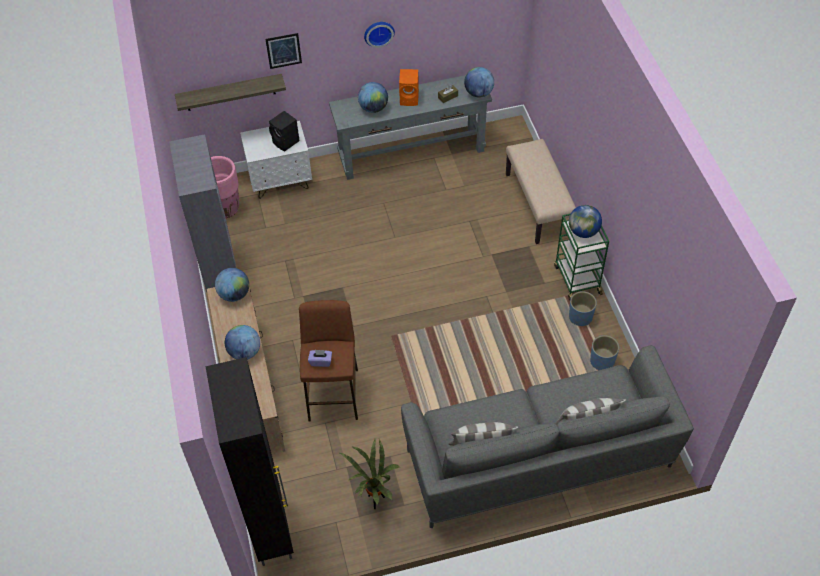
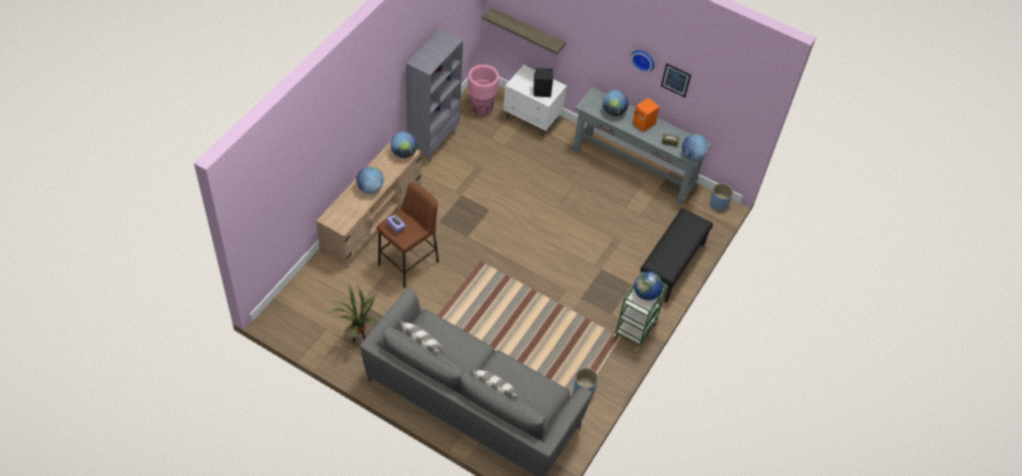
camera: 40 degrees right, 0 degrees up
(271, 528) = (291, 300): black cabinet -> none
(283, 50) = (572, 26): picture -> picture (676, 80)
(538, 205) = (671, 266): beige bench -> black bench
(580, 317) = (606, 353): blue planter -> blue planter (719, 204)

